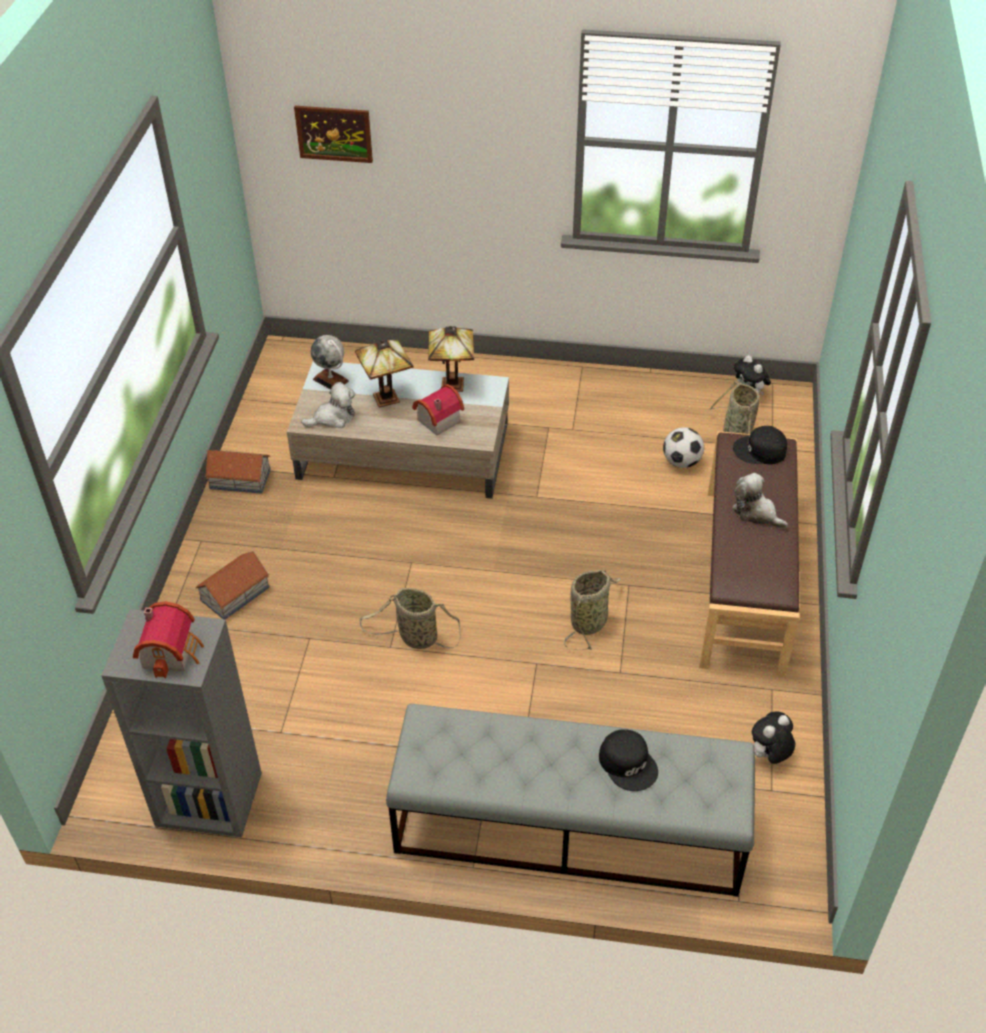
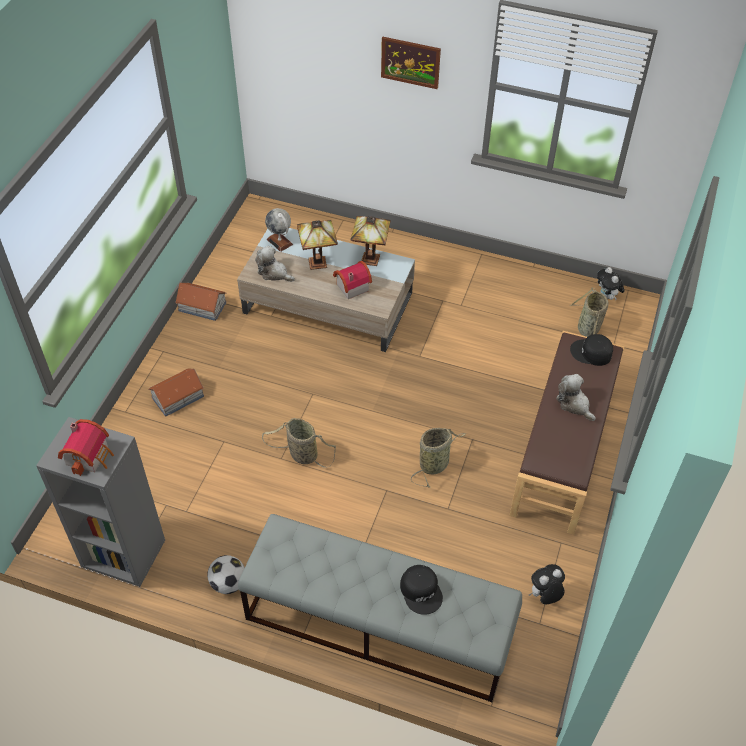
camera: 10 degrees right, 5 degrees up
(333, 418) = (274, 273): plush toy -> plush toy turned 135 degrees counterclockwise
(334, 133) = (305, 52): picture -> picture (410, 62)
(681, 462) = (539, 345): football -> football (228, 583)

